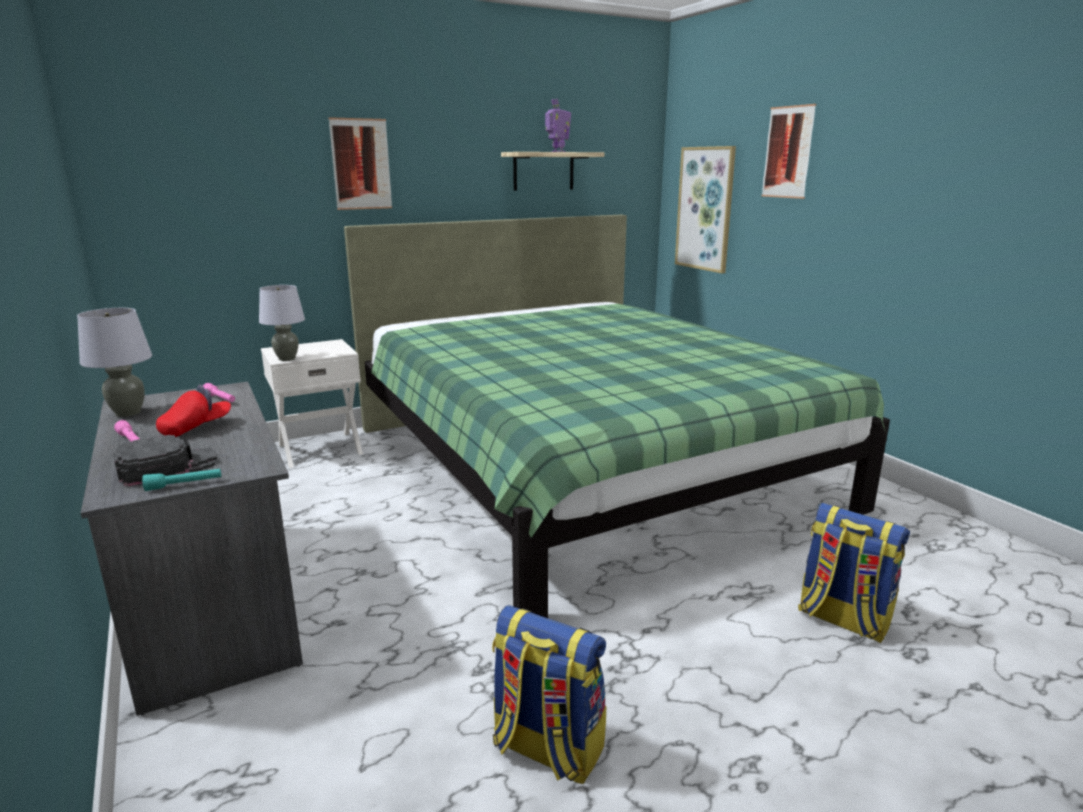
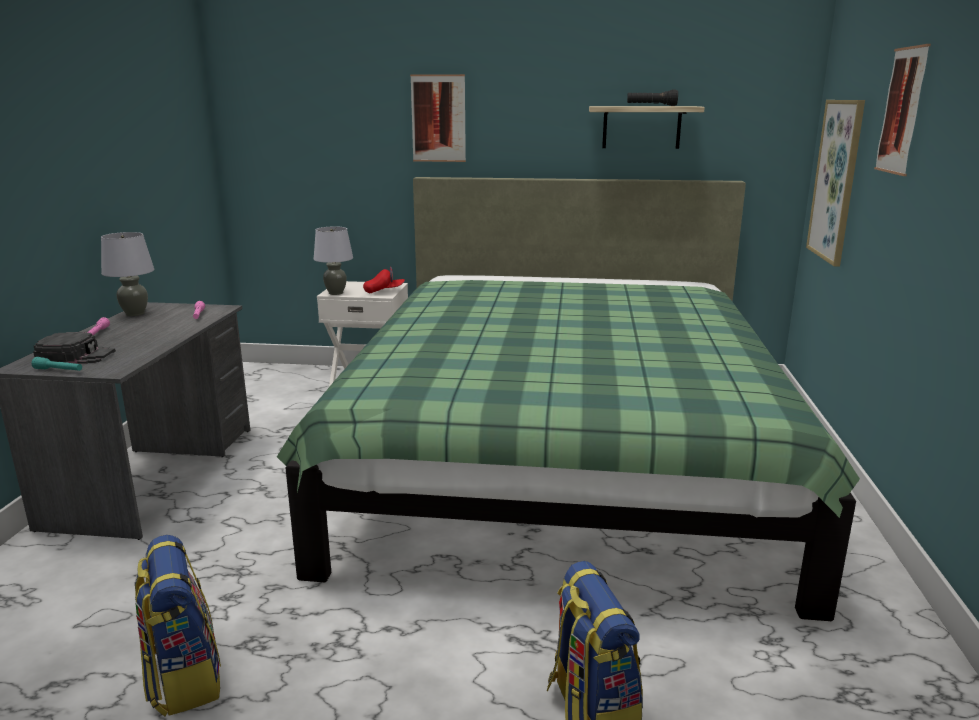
camera: 35 degrees right, 0 degrees up
(196, 428) = (143, 333): red cap -> red cap (384, 291)
(557, 151) = (651, 106): toy robot -> black flashlight

